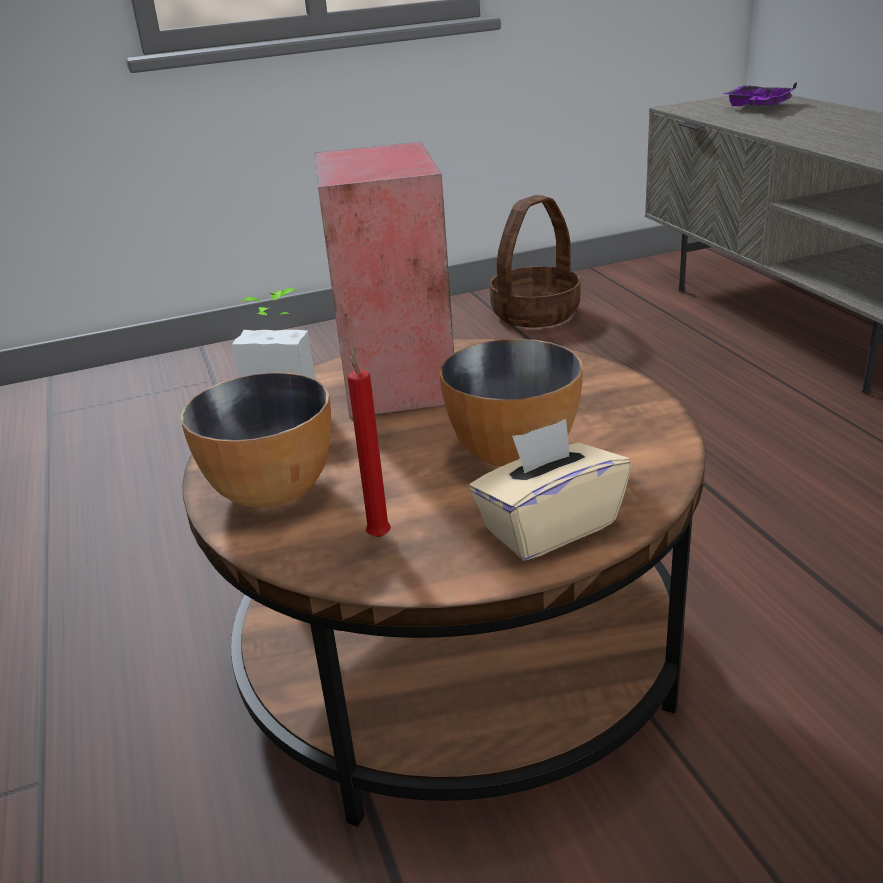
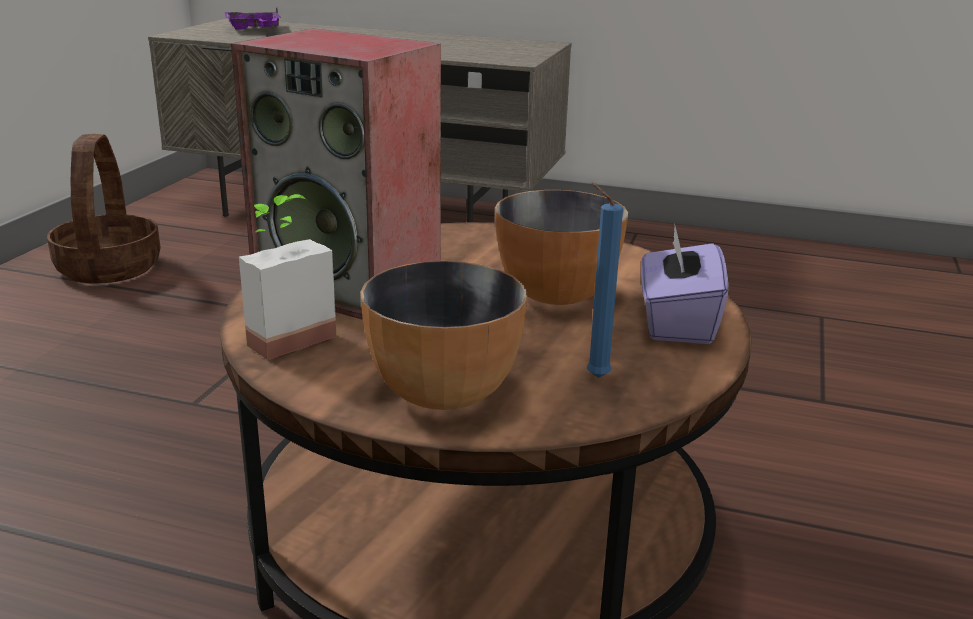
camera: 55 degrees left, 5 degrees down
(378, 534) = (594, 376): red candle -> blue candle
(549, 527) = (676, 322): beige tissue box -> purple tissue box

